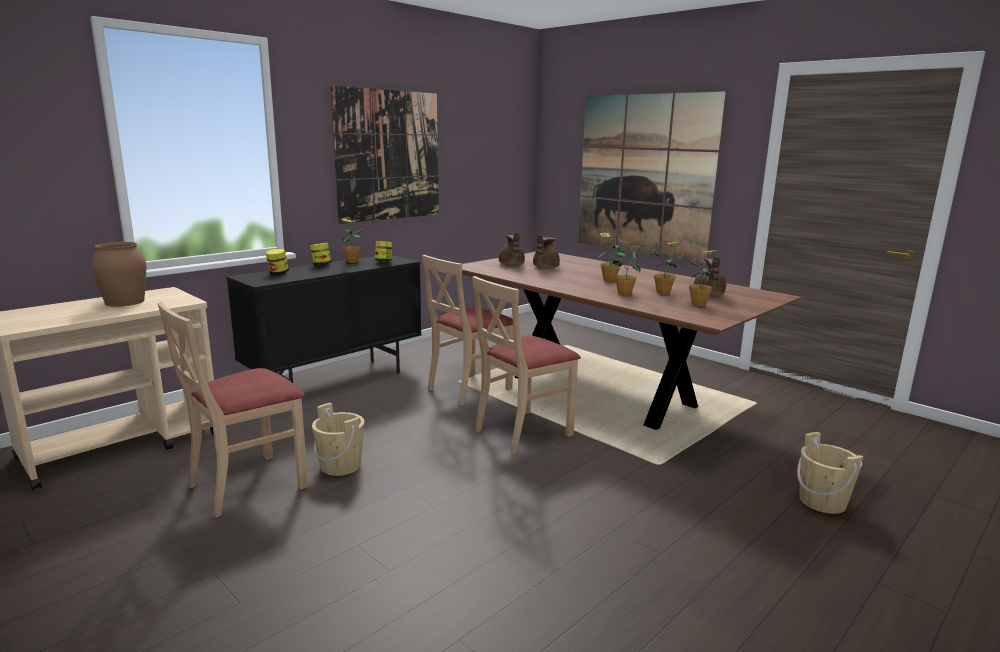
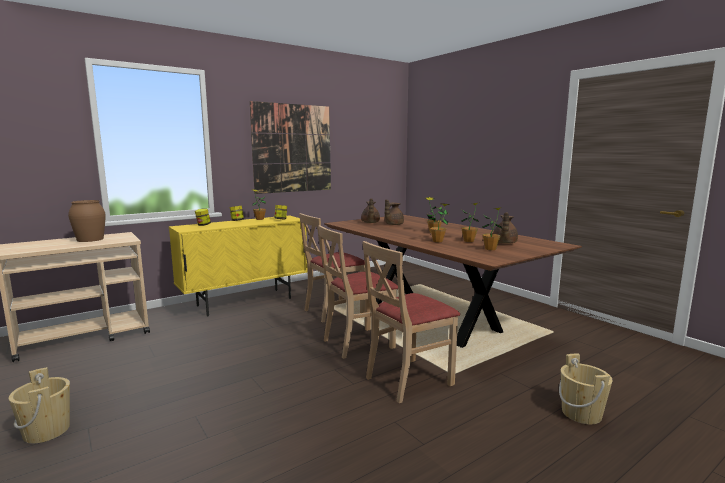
camera: 10 degrees right, 5 degrees down
(247, 484) = (146, 368): beige chair -> beige chair (408, 380)
(336, 381) = (245, 302): black cabinet -> yellow cabinet
(340, 465) = (216, 359): beige bucket -> beige bucket (46, 431)
(644, 175) = (478, 160): picture -> none

